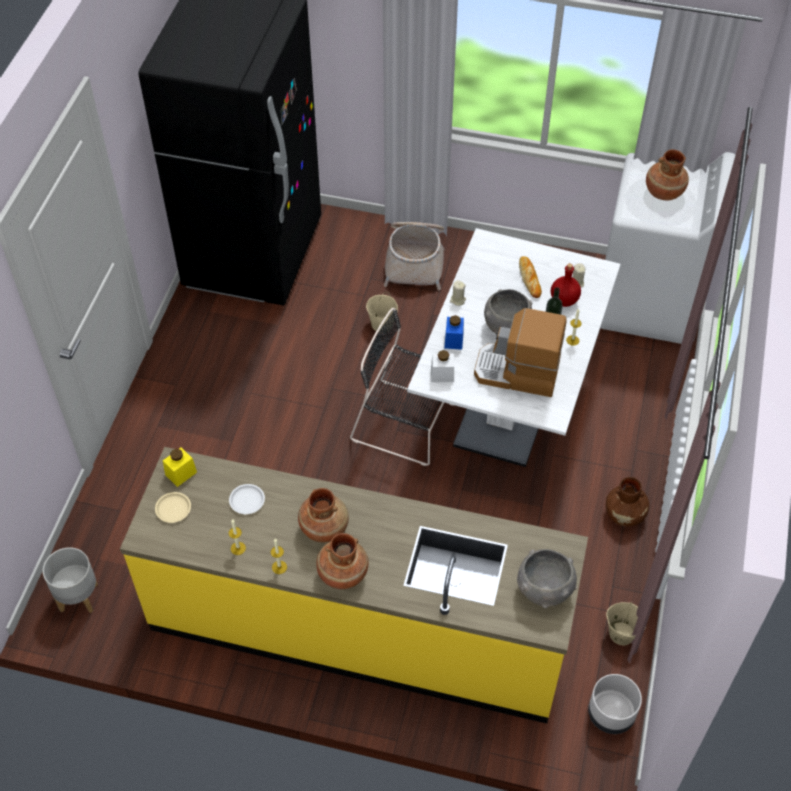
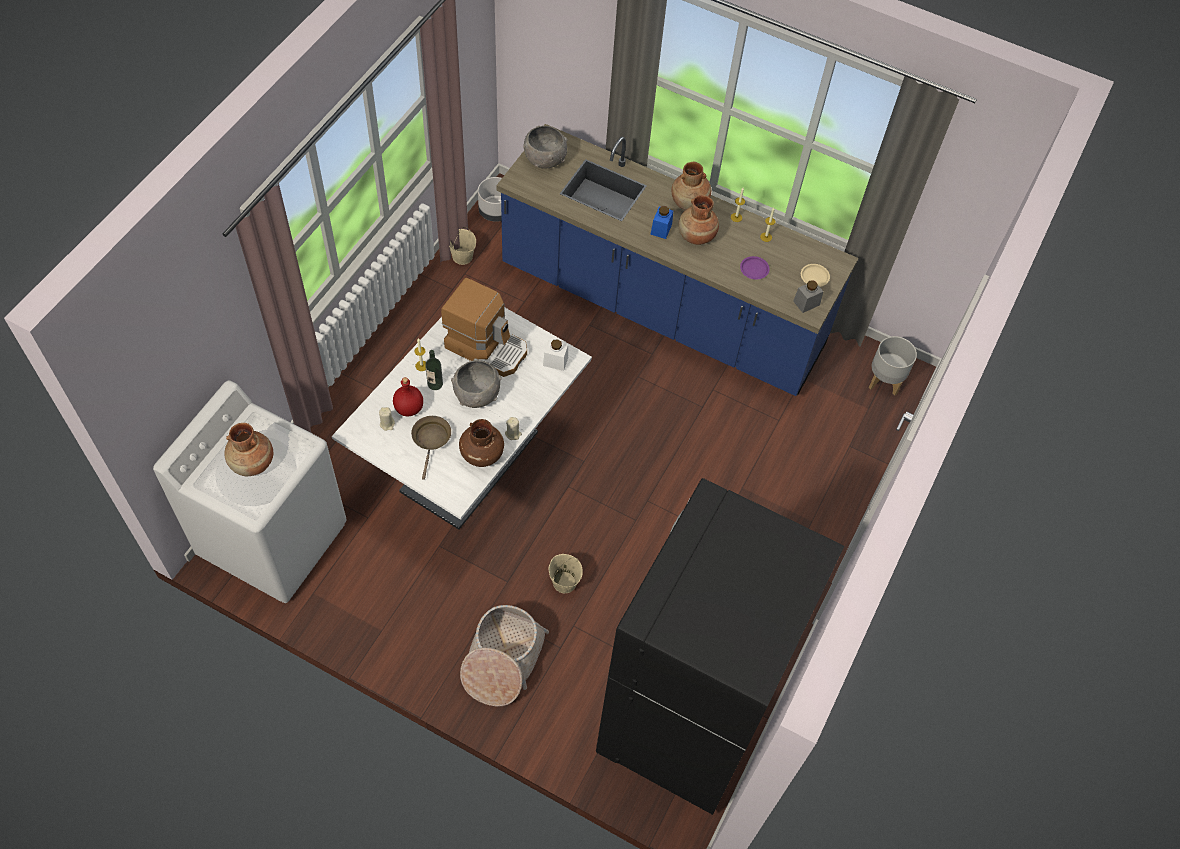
camera: 170 degrees left, 5 degrees up
(181, 473) = (806, 303): yellow jar -> grey jar
(247, 501) = (754, 269): white plate -> purple plate
(359, 625) = (661, 308): yellow counter -> blue counter
(408, 423) = (572, 465): black chair -> none
(453, 340) = (532, 392): blue jar -> blue jar (661, 229)
(529, 279) = (431, 440): bread -> brown frying pan
(625, 515) = (414, 338): brown vase -> brown vase (482, 454)

